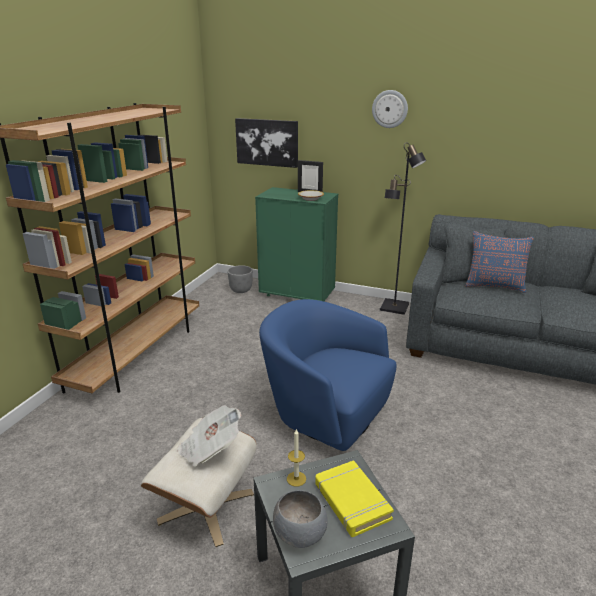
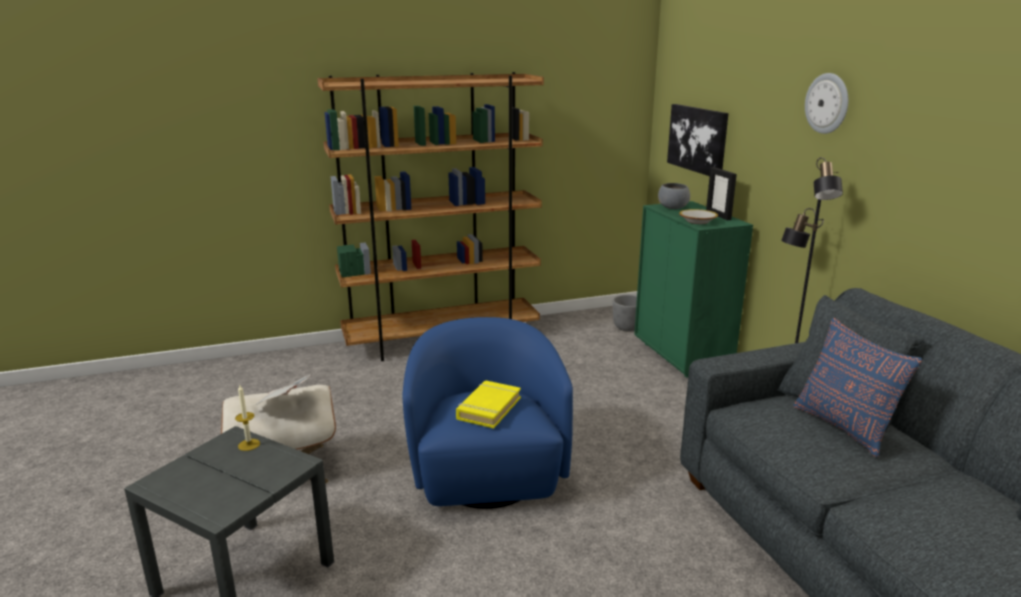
camera: 50 degrees right, 5 degrees down
(300, 534) = (177, 473): grey bowl -> grey bowl (672, 208)
(351, 501) = (239, 482): yellow book -> yellow book (488, 408)

